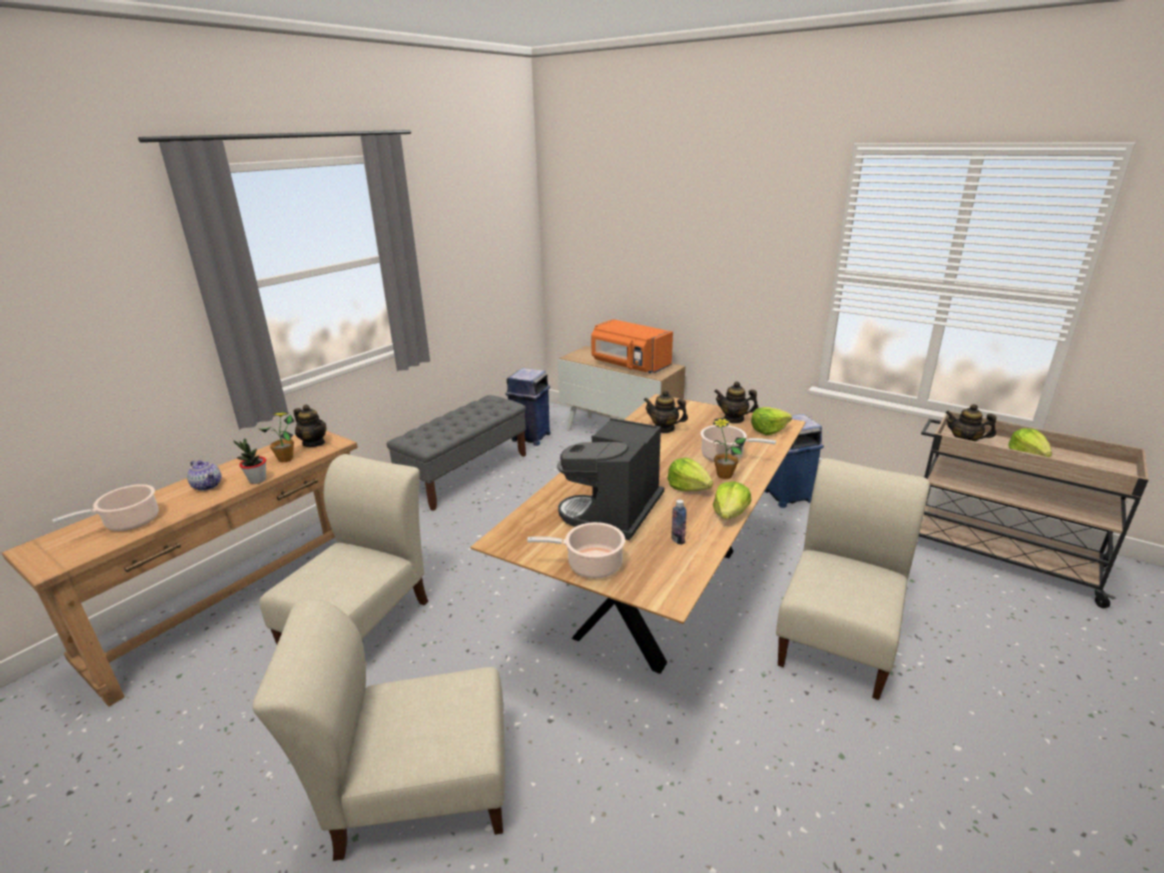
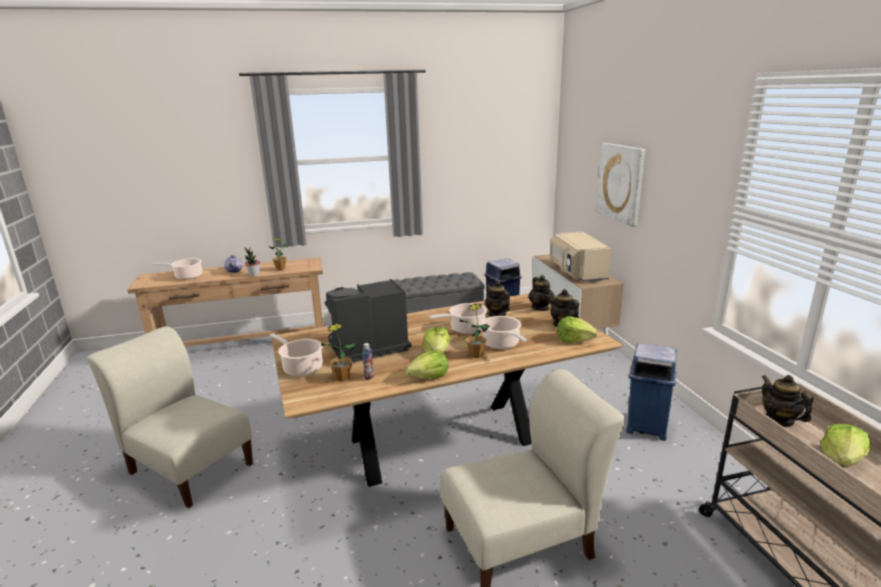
camera: 40 degrees right, 5 degrees down
(314, 443) = (304, 265): teapot -> teapot (540, 308)
(362, 623) = (274, 380): beige chair -> none
(629, 365) = (576, 272): orange microwave -> beige microwave
(656, 553) = (342, 377): none -> potted plant
(664, 259) = (620, 183): none -> picture
(666, 454) = (465, 329): none -> cooking pot

